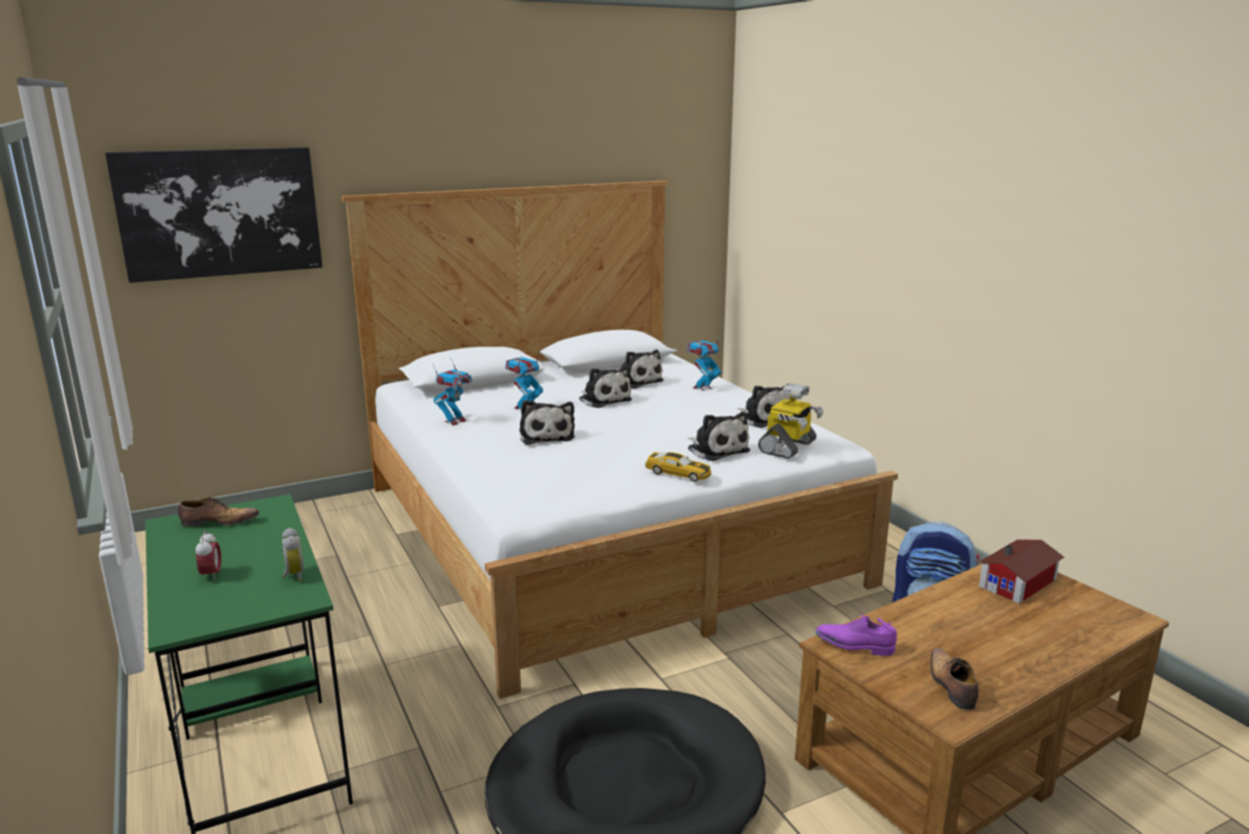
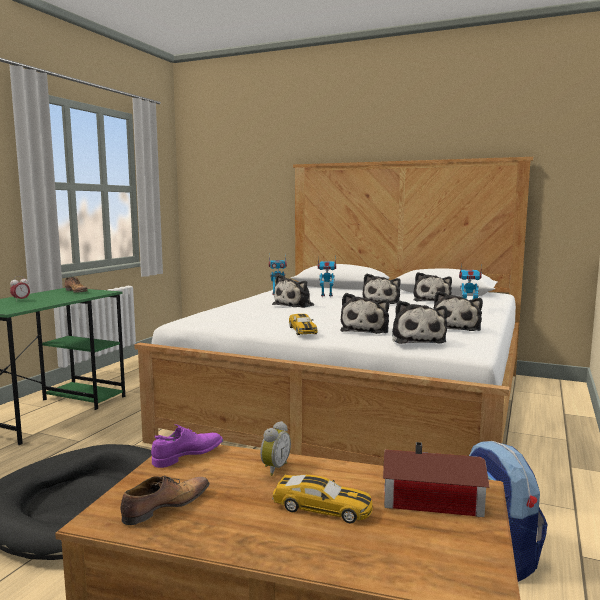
camera: 50 degrees right, 10 degrees down
(220, 213) = (237, 173): picture -> none
(293, 575) = (32, 306): alarm clock -> alarm clock (274, 468)
(788, 447) = (417, 339): toy robot -> plush toy
(854, 646) = (188, 455): purple shoe -> purple shoe turned 75 degrees clockwise
(1003, 624) = (322, 508): none -> toy car

